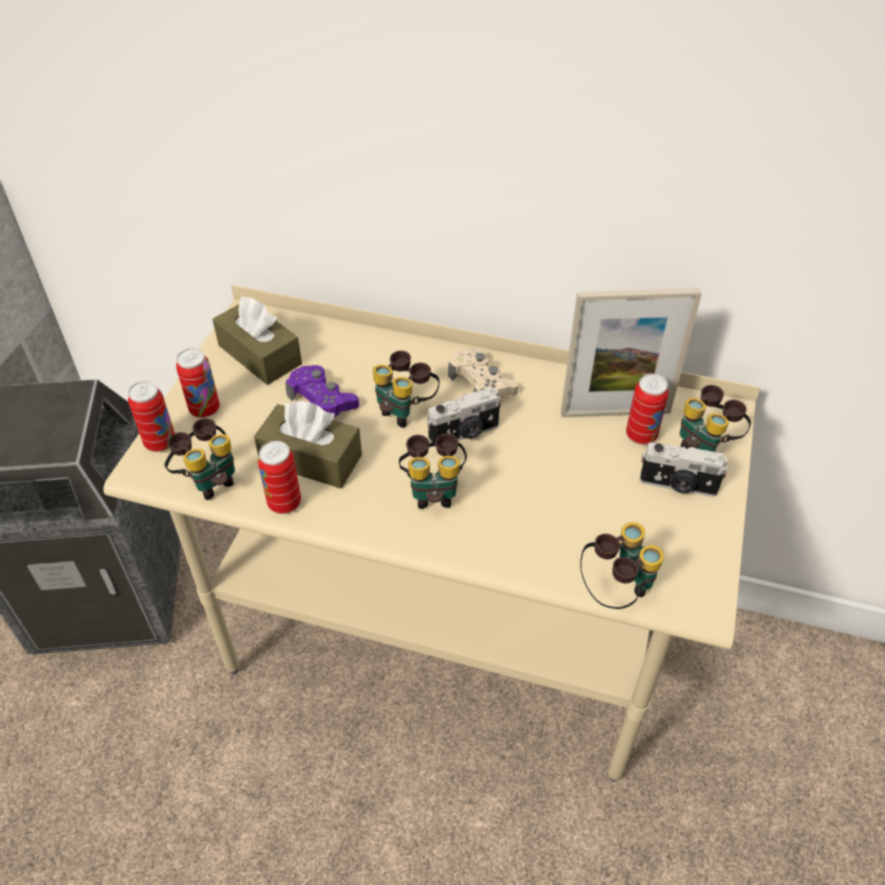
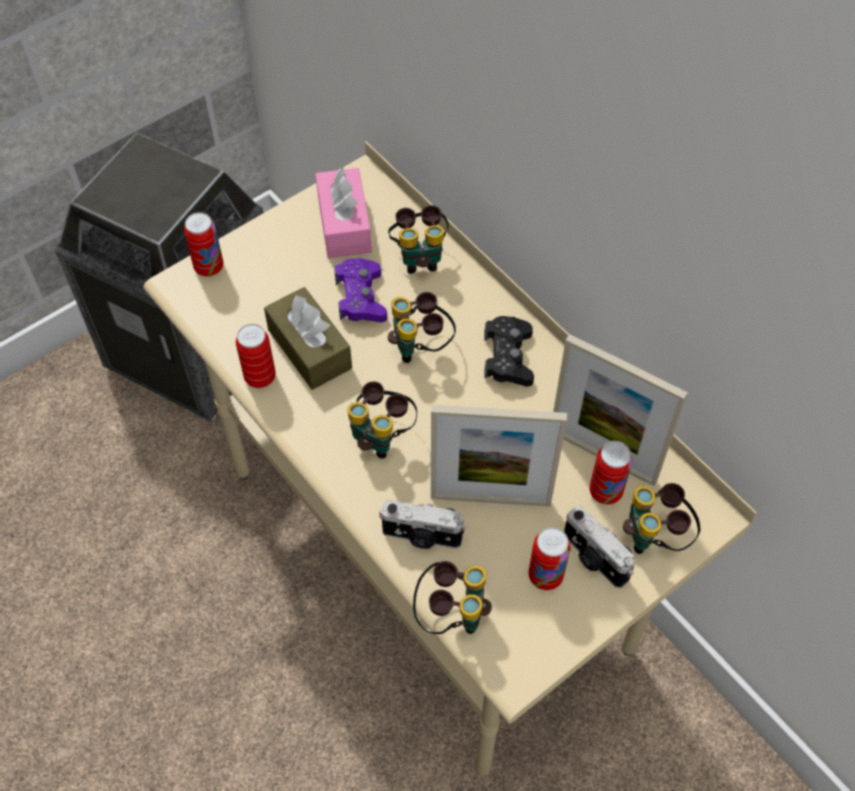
camera: 35 degrees right, 10 degrees up
(205, 409) = (263, 254): can -> can (545, 576)
(209, 480) = (220, 322): binoculars -> binoculars (419, 257)
(260, 355) = (344, 224): brown tissue box -> pink tissue box
(465, 434) = (451, 398): camera -> camera (422, 537)
(481, 383) = (508, 357): beige game controller -> black game controller
(563, 488) = (490, 499): none -> picture frame

